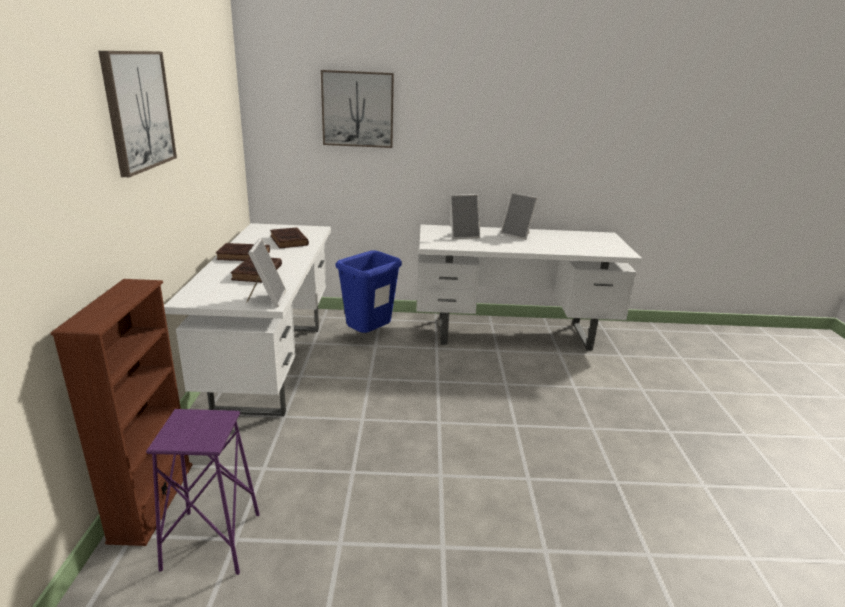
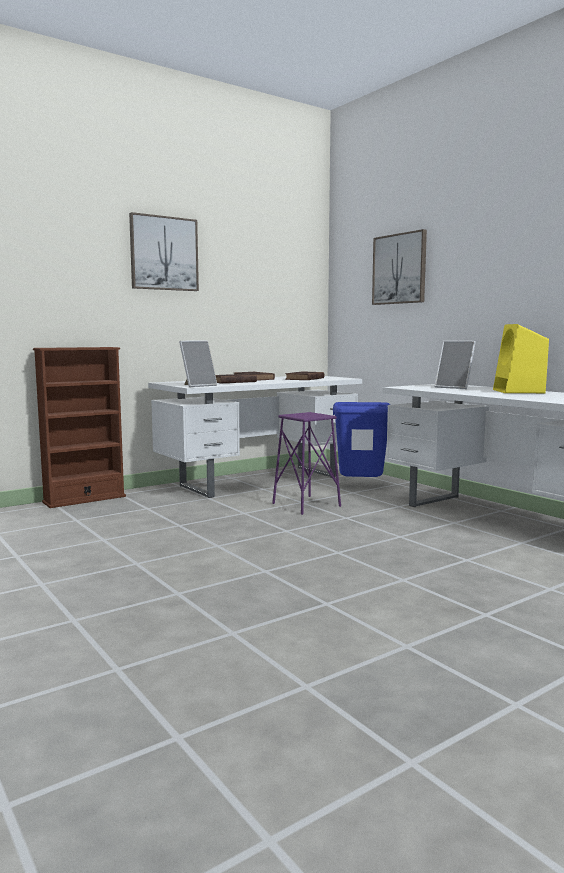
camera: 55 degrees right, 15 degrees down
(212, 542) = (68, 517): purple stool -> purple stool (306, 505)
(518, 235) = (519, 391): picture frame -> yellow speaker

